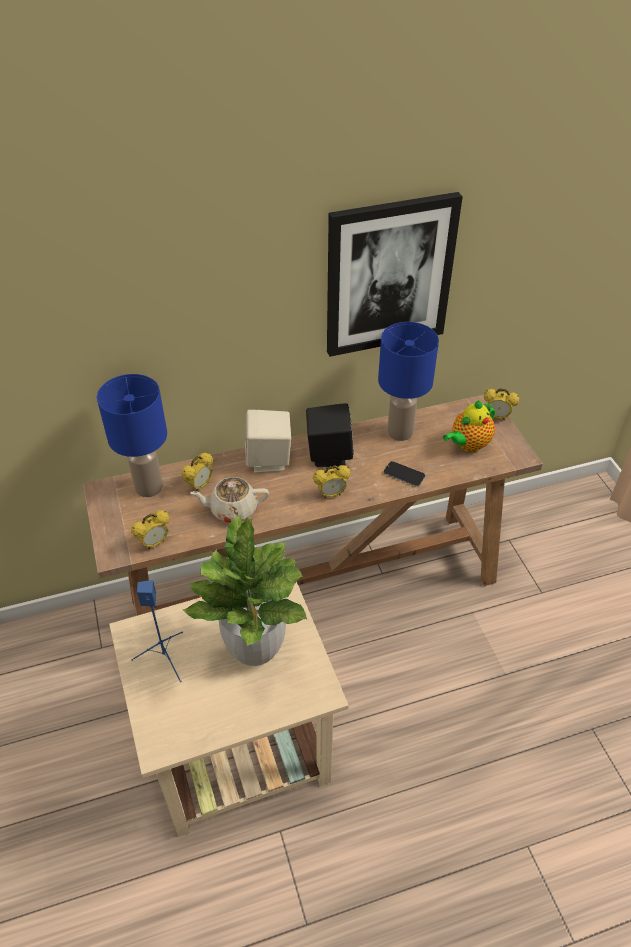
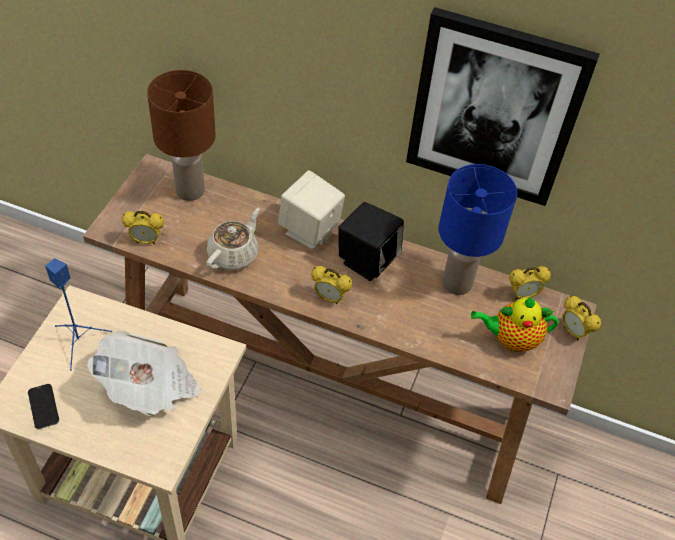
camera: 35 degrees right, 5 degrees up
(149, 487) = (190, 191): blue table lamp -> brown table lamp
(200, 485) = (230, 216): alarm clock -> alarm clock (522, 295)
(232, 509) = (234, 254): beige teapot -> beige teapot turned 90 degrees clockwise
(255, 649) = (149, 387): potted plant -> newspaper
(404, 474) = (415, 325): phone -> phone (43, 407)

